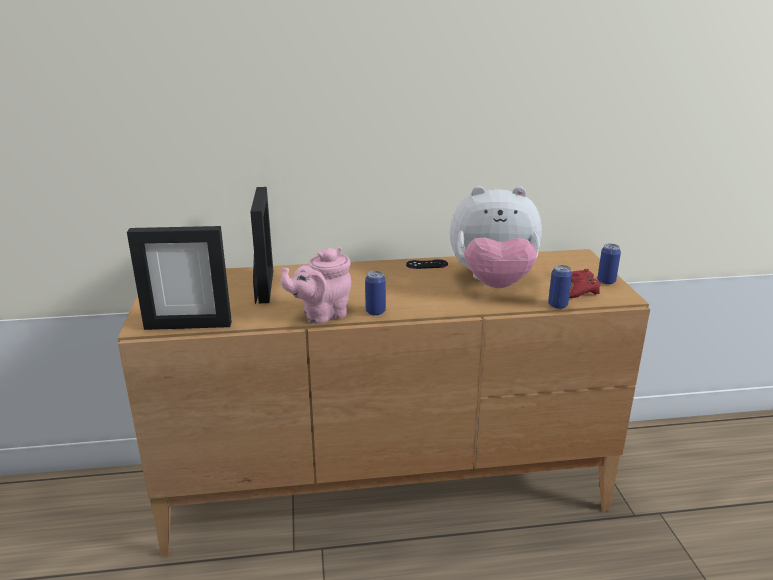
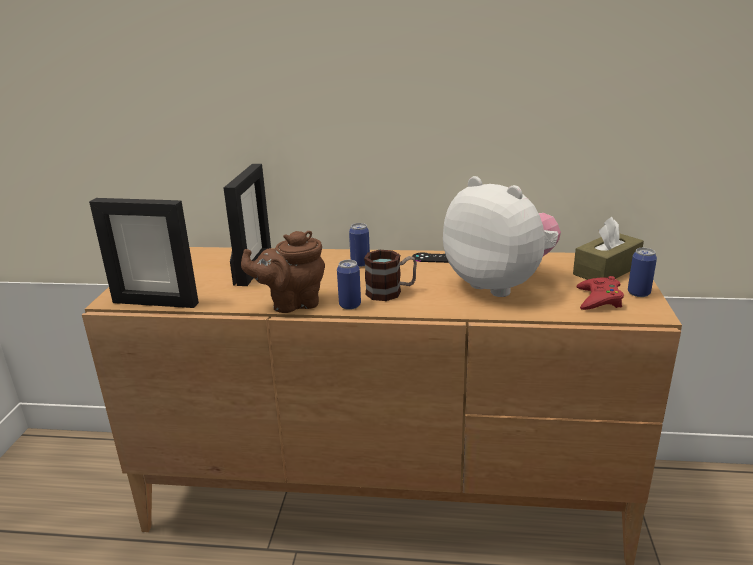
camera: 15 degrees right, 0 degrees up
(321, 315) = (292, 303): pink teapot -> brown teapot
(405, 297) = (391, 292): none -> mug
(493, 283) = (499, 284): plush toy -> plush toy turned 150 degrees counterclockwise
(557, 305) = (563, 316): can -> can (360, 263)
(573, 264) = (606, 270): none -> brown tissue box

